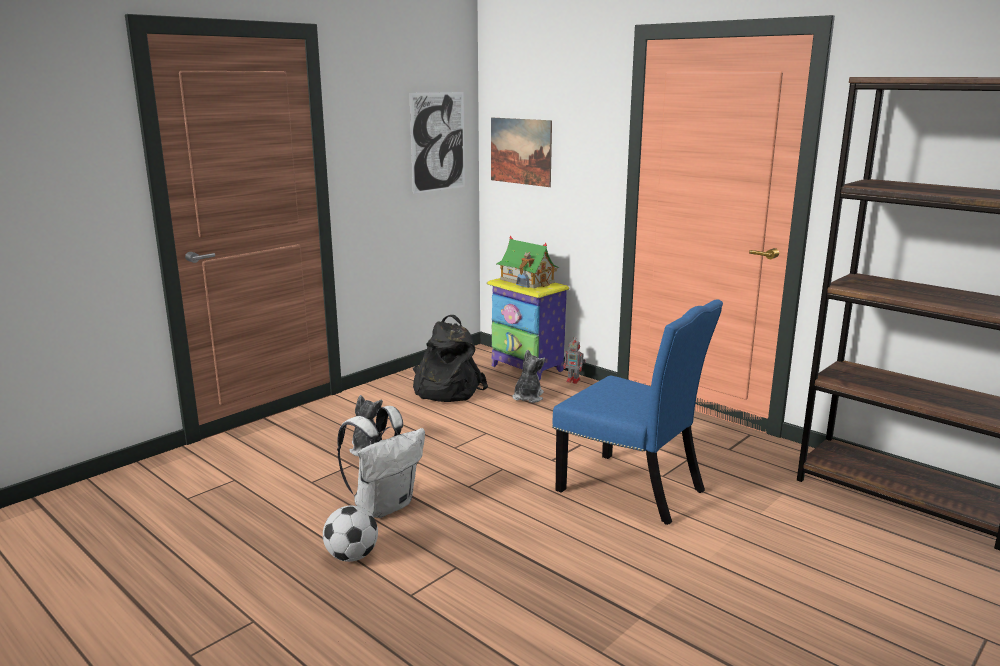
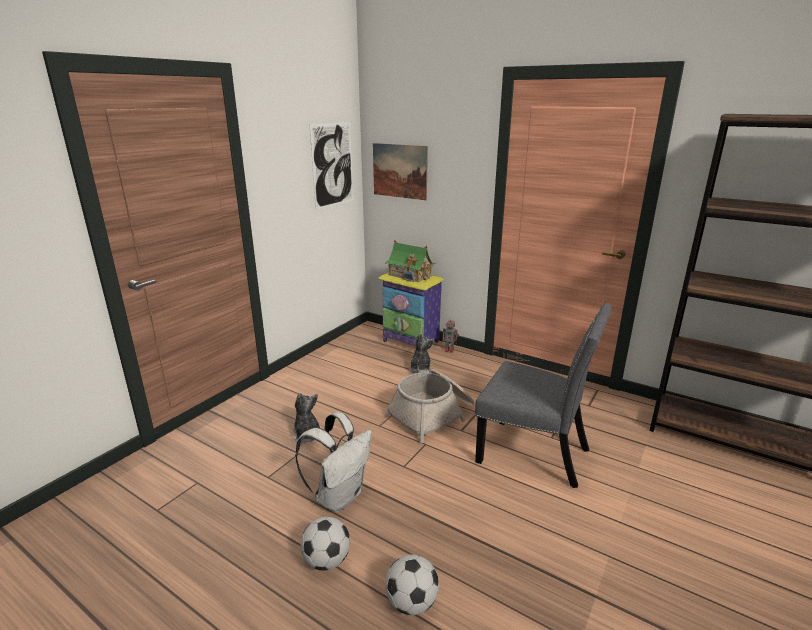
camera: 10 degrees left, 5 degrees up
(430, 599) = (412, 602): none -> football
(445, 390) = (353, 367): black backpack -> none
(523, 442) = (432, 415): none -> basket
(629, 488) = (531, 453): blue chair -> grey chair

